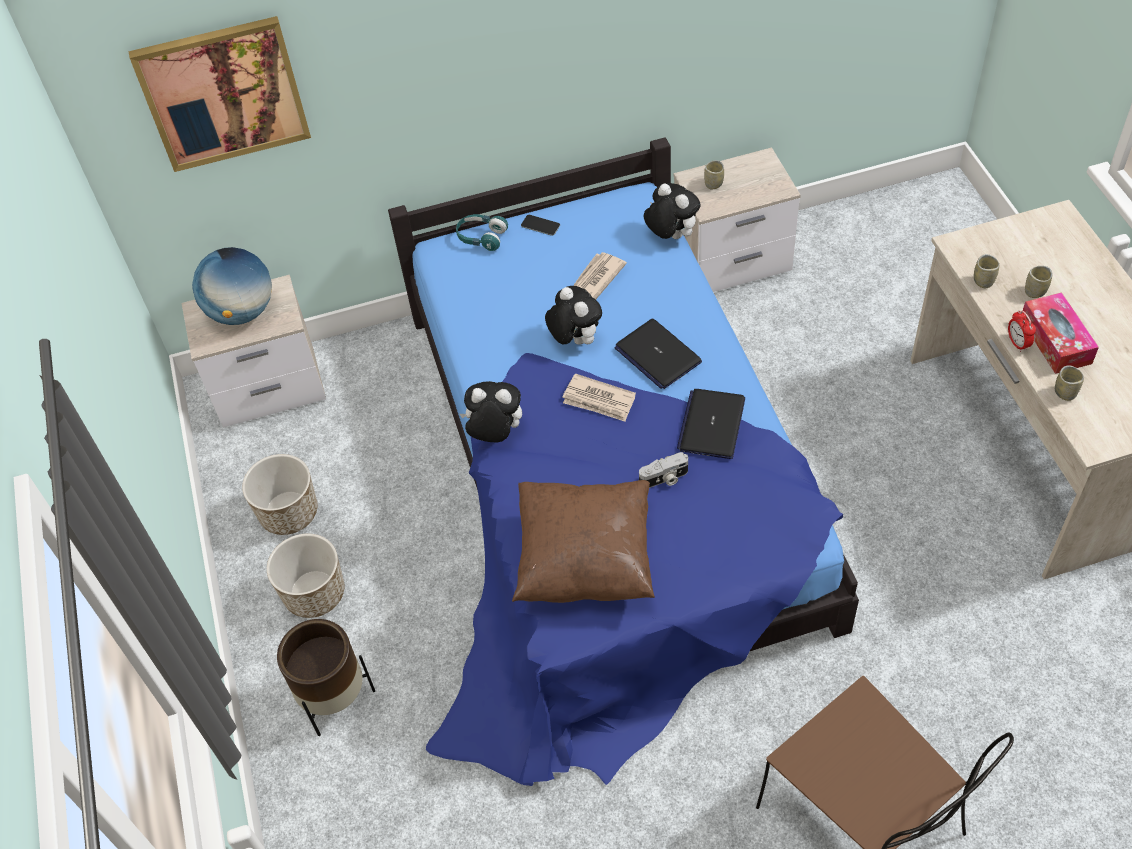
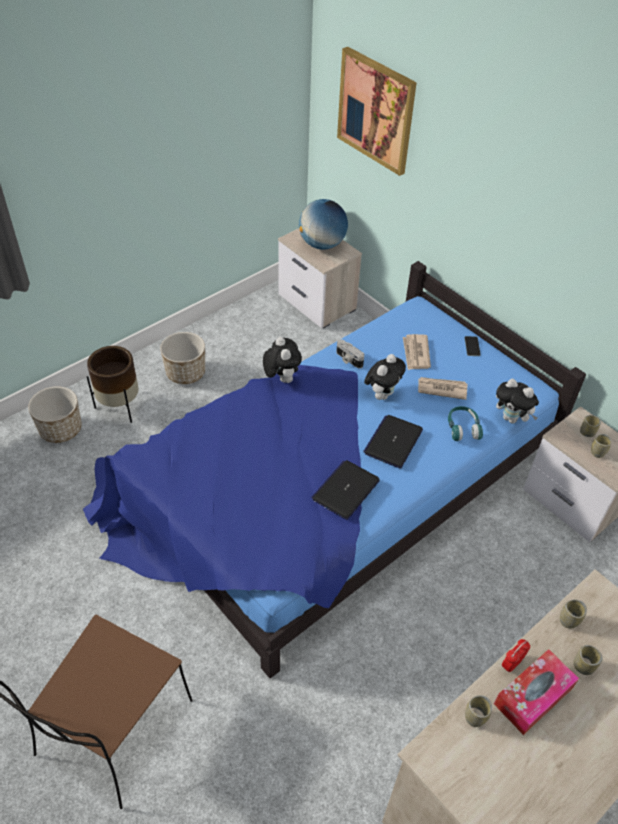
camera: 60 degrees right, 5 degrees down
(288, 513) = (235, 342): planter -> planter (61, 429)
(481, 237) = (441, 321): turquoise headphones -> turquoise headphones (463, 428)
(585, 560) = (199, 452): brown pillow -> none
(599, 400) = (335, 421): newspaper -> newspaper (416, 353)
(664, 479) = (284, 476): camera -> camera (348, 359)
(670, 236) = (512, 419): plush toy -> plush toy turned 105 degrees clockwise
(711, 424) = (346, 490): laptop -> laptop turned 45 degrees counterclockwise
(744, 187) = (597, 452): none -> cup

